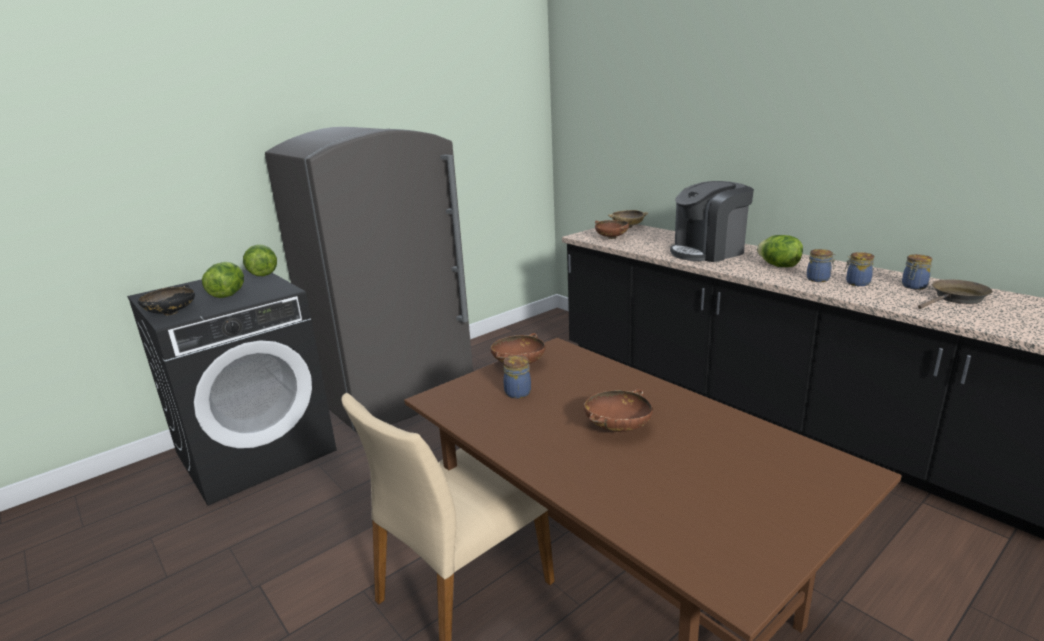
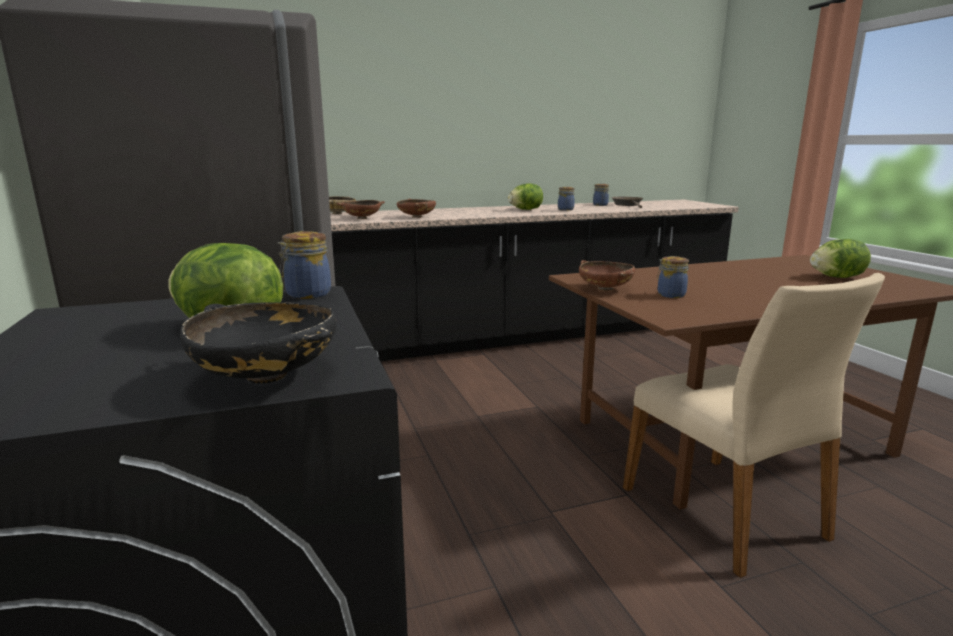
camera: 70 degrees left, 5 degrees down
(263, 274) = (132, 306): lettuce -> lettuce (836, 277)
(617, 427) = (747, 281): brown bowl -> brown bowl (416, 217)
(708, 252) = (463, 212): coffee machine -> none
(856, 283) = (582, 208): jar -> jar (306, 294)

